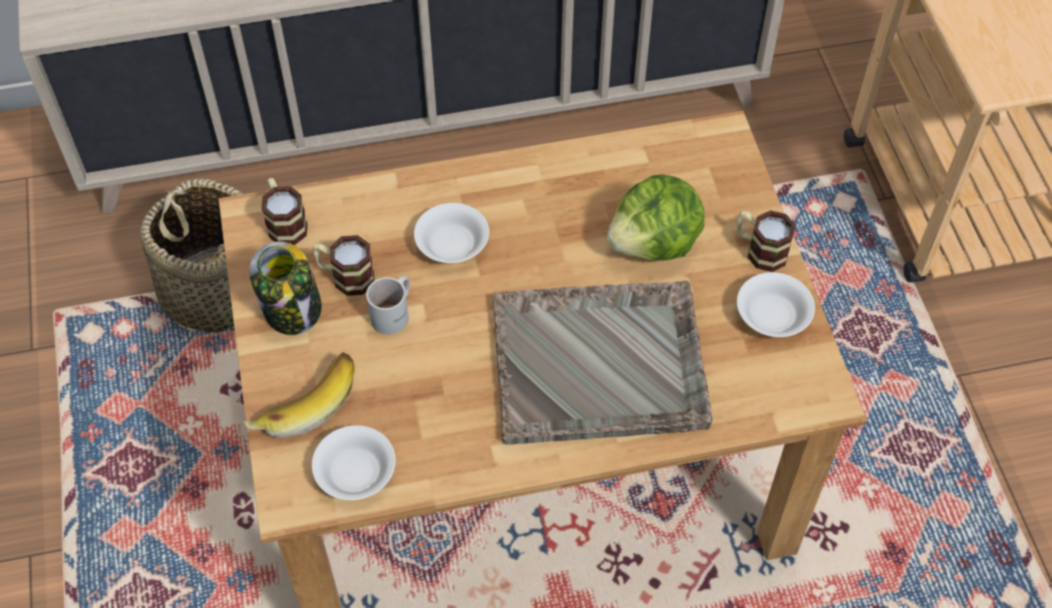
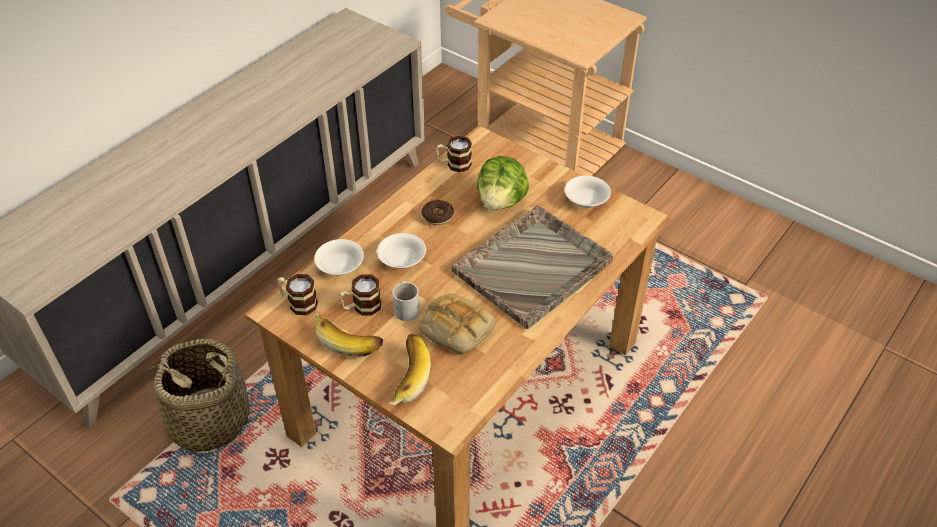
camera: 40 degrees left, 10 degrees down
(292, 310) = (349, 340): jar -> banana
(357, 473) = (470, 390): white bowl -> white bowl (341, 265)
(421, 380) = (455, 328): none -> bread
(553, 213) = (437, 216): none -> donut
(760, 250) = (551, 177): mug -> mug (454, 164)

